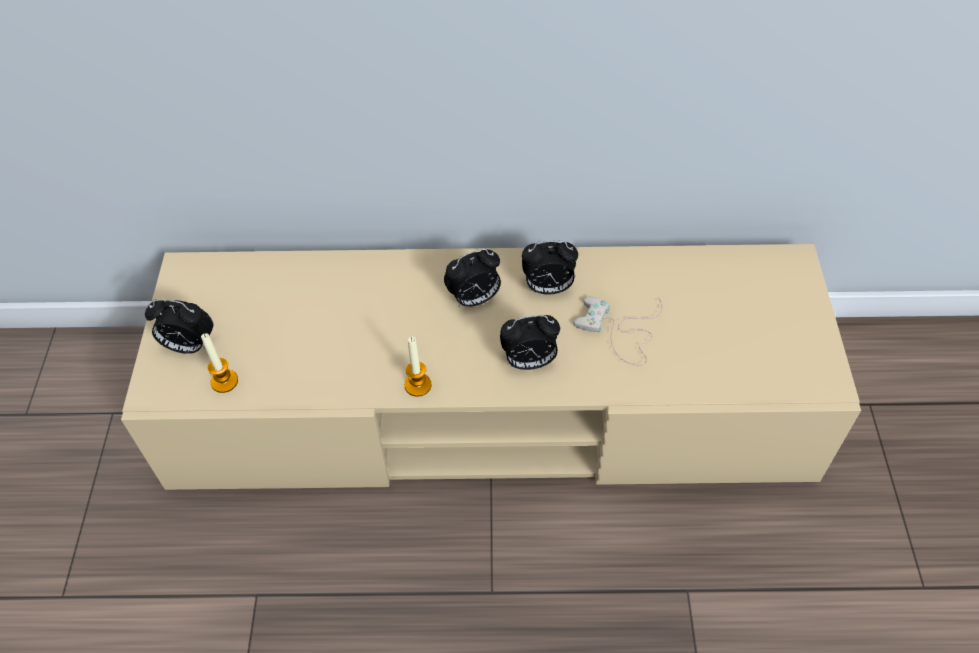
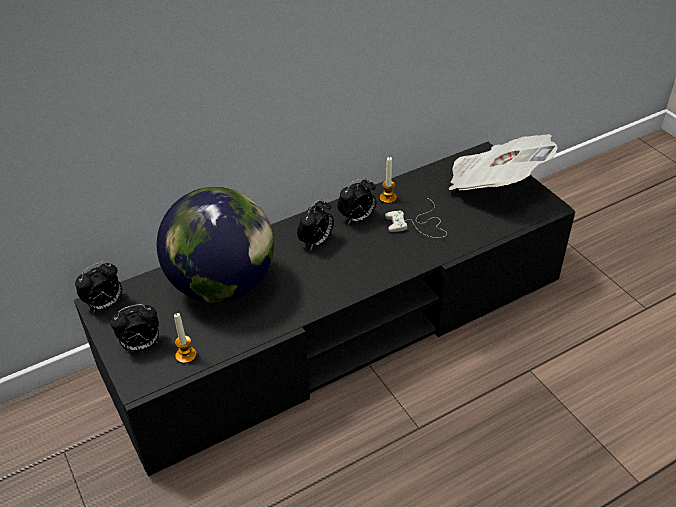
camera: 30 degrees left, 10 degrees down
(327, 308) = (223, 285): none -> globe
(418, 385) = (320, 302): candle -> candle (388, 198)
(491, 407) = (339, 326): beige tv stand -> black tv stand
(529, 362) = (378, 261): alarm clock -> alarm clock (105, 305)
(772, 316) = (494, 184): none -> newspaper

